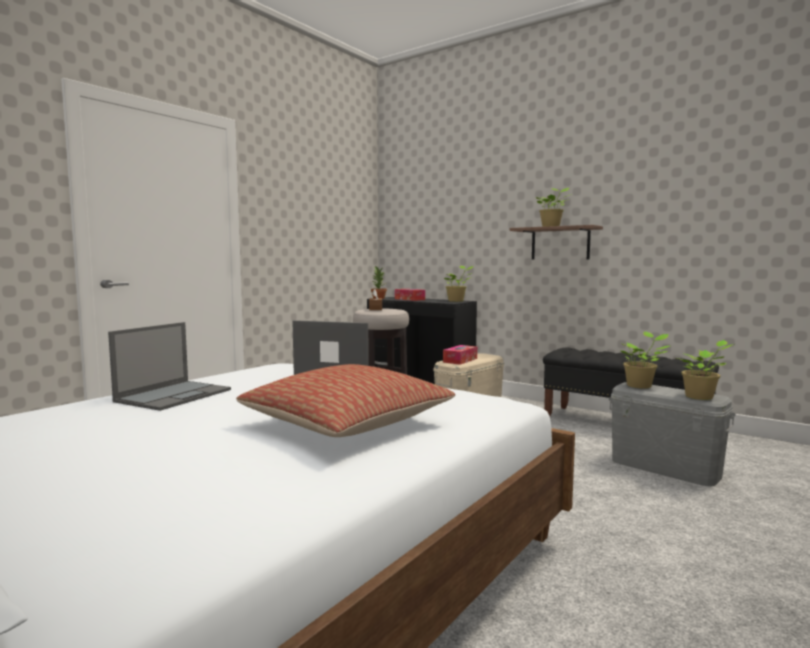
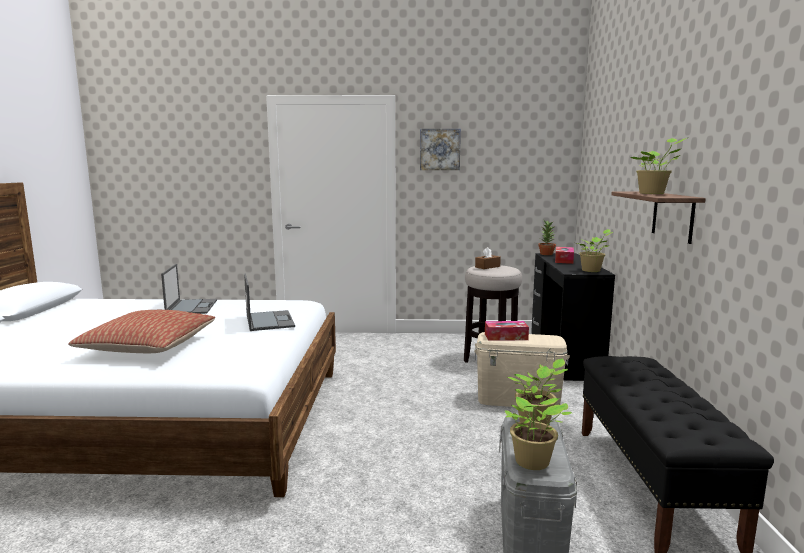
camera: 55 degrees right, 5 degrees up
(175, 395) = (192, 307): laptop -> laptop turned 90 degrees counterclockwise
(279, 191) = (439, 149): none -> picture

